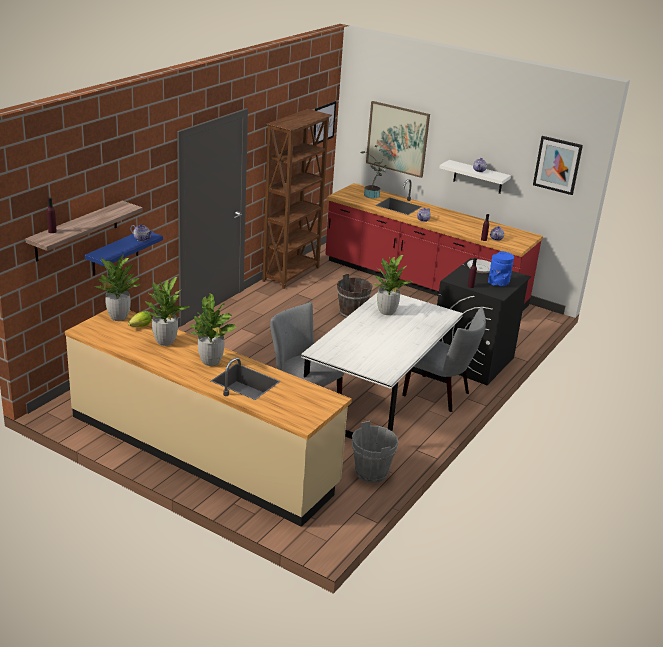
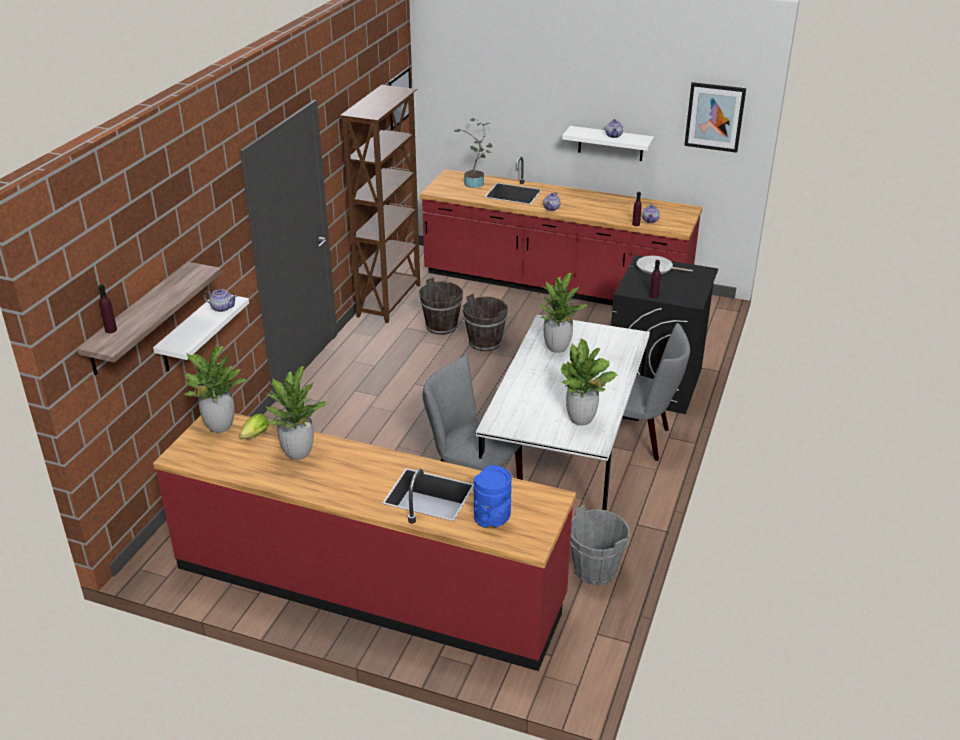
camera: 10 degrees left, 5 degrees up
(115, 253) = (189, 333): blue shelf -> white shelf
(202, 450) = (369, 584): beige counter -> red counter
(211, 361) = (371, 472): potted plant -> potted plant (581, 419)
(323, 297) = (441, 326): none -> brown bucket
(397, 138) = (498, 106): picture -> none
(498, 283) = (685, 285): blue vase -> blue vase (492, 518)

